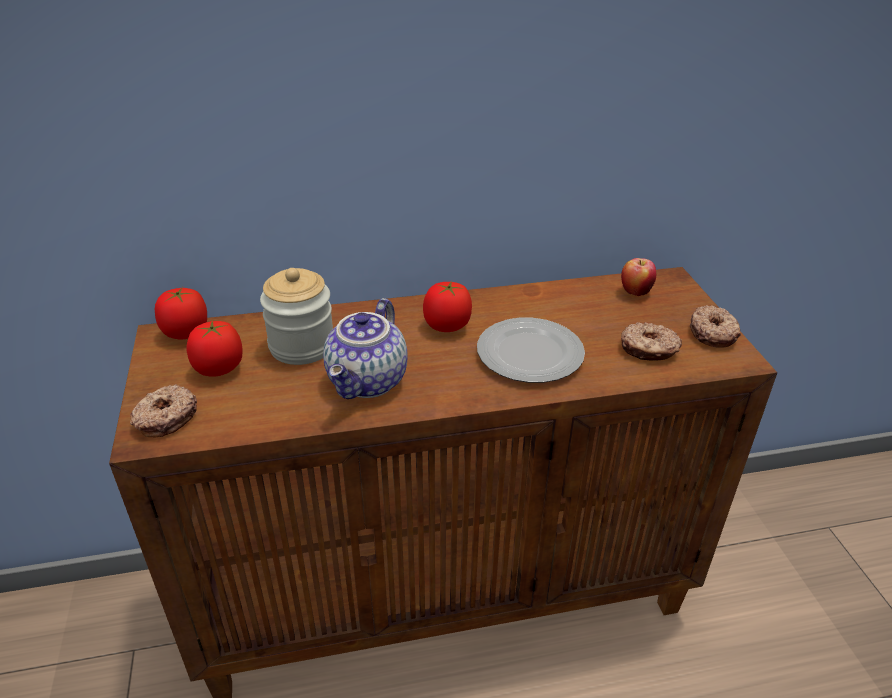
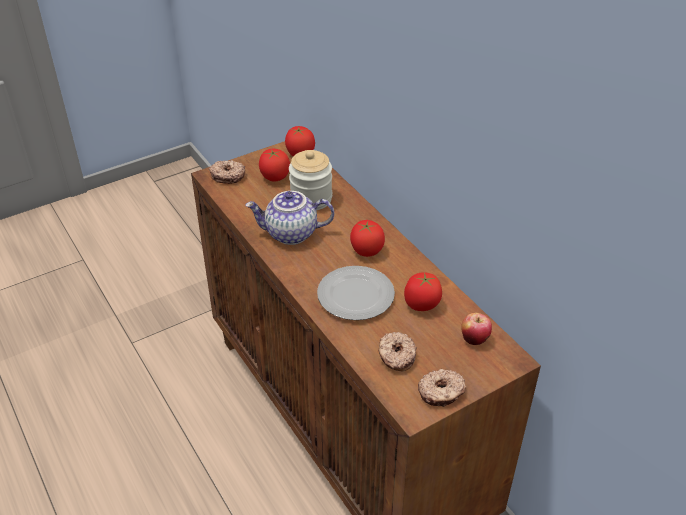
camera: 70 degrees right, 5 degrees up
(566, 311) = (421, 305): none -> tomato

